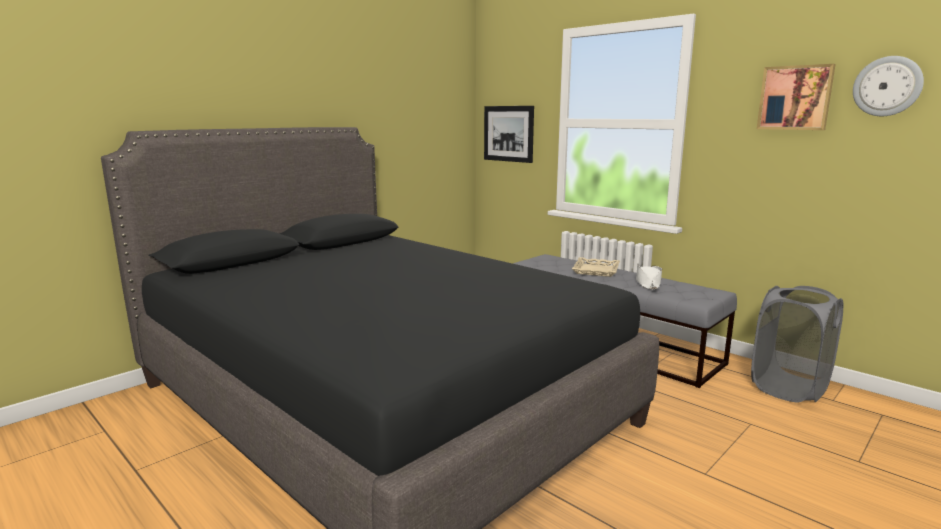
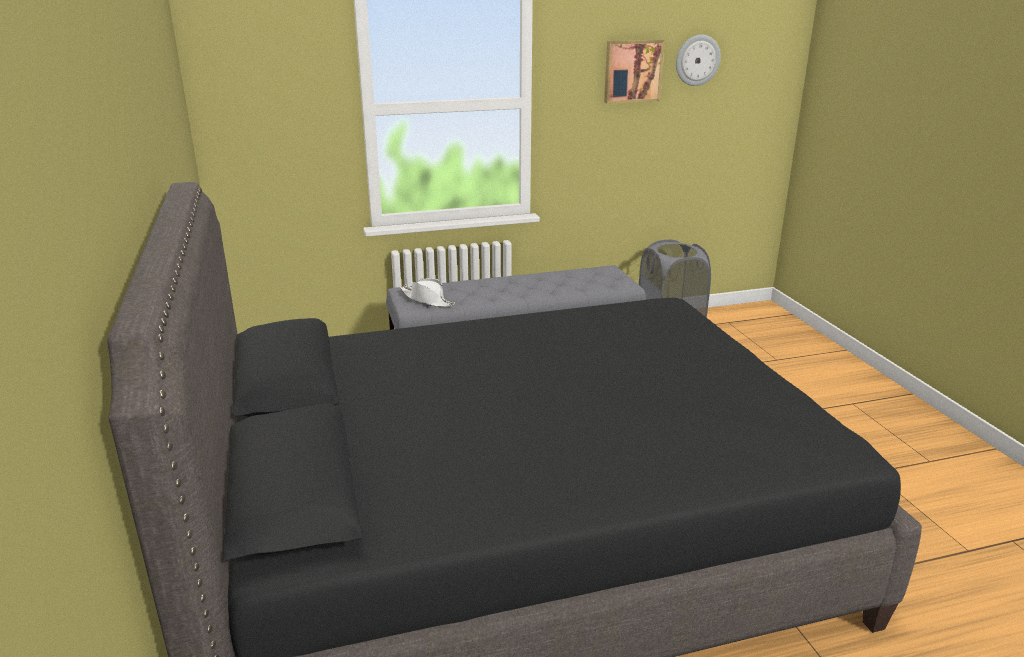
camera: 60 degrees left, 10 degrees up
(508, 133) = (268, 132): picture -> none
(595, 270) = (489, 288): beige tray -> none
(648, 283) = (556, 282): white hat -> white hat (427, 300)

